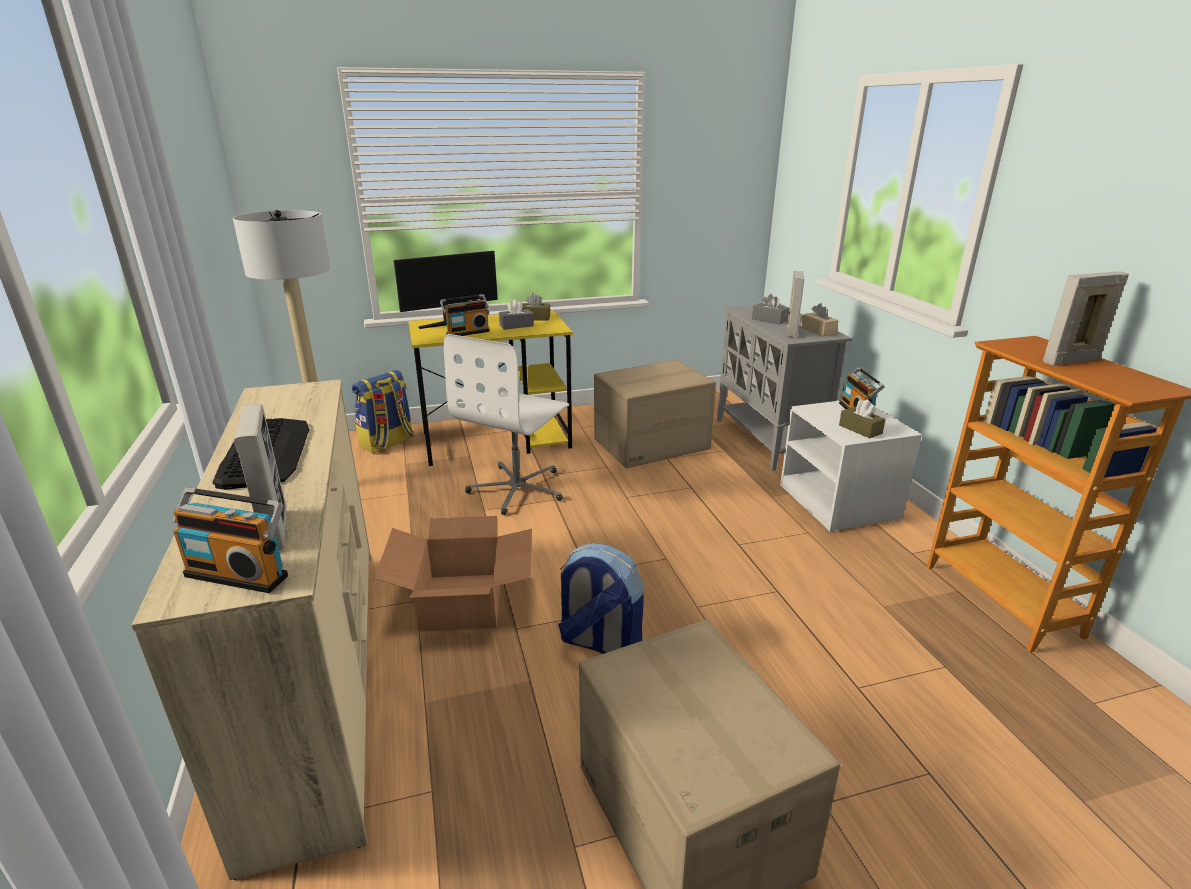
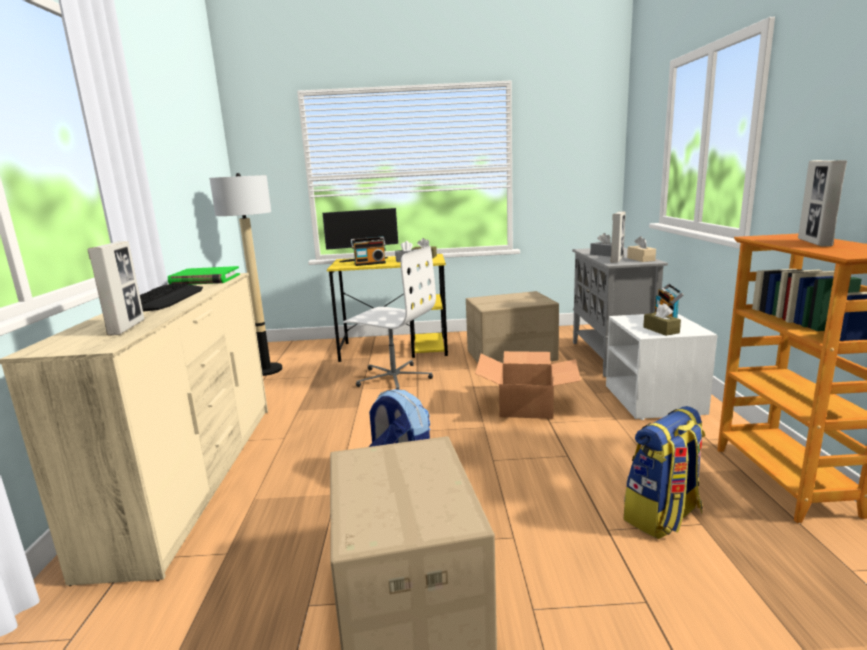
camera: 15 degrees right, 10 degrees down
(240, 573) = (83, 343): radio -> none
(288, 399) = (205, 280): none -> green book
(387, 443) = (317, 348): backpack -> backpack (663, 517)
(463, 601) = (316, 441): cardboard box -> cardboard box (527, 405)
(518, 489) = (394, 378): white office chair -> white office chair turned 105 degrees counterclockwise
(1070, 361) = (814, 242): picture frame -> picture frame turned 75 degrees counterclockwise

